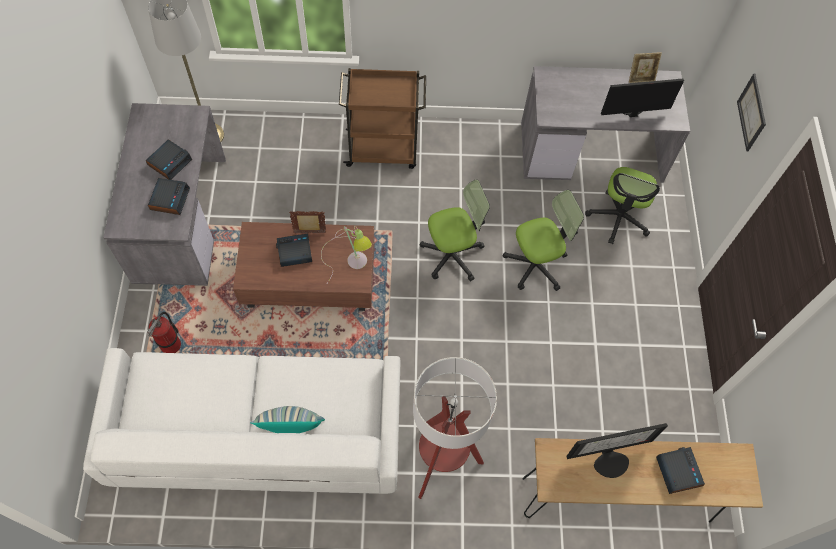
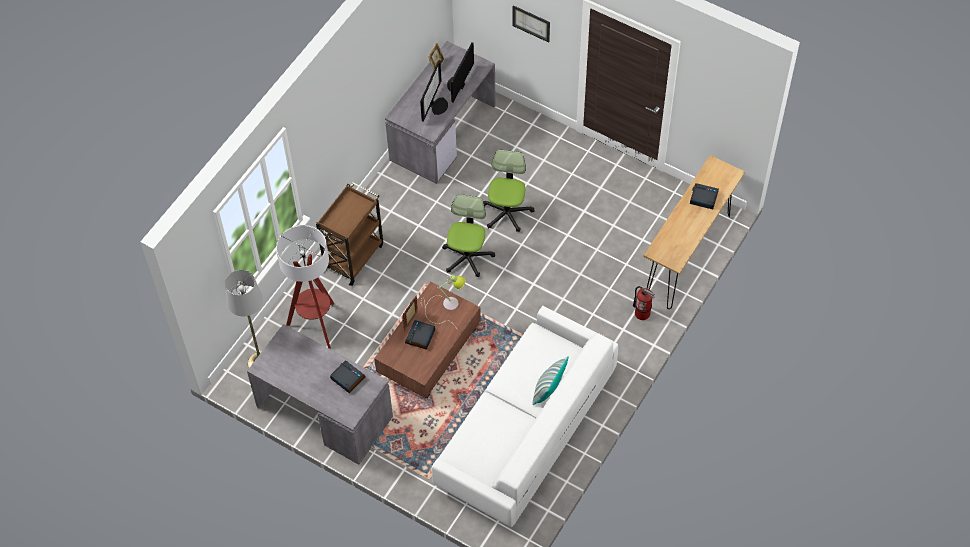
camera: 55 degrees left, 5 degrees down
(170, 162) = (316, 366): alarm clock -> none
(171, 345) = (425, 458): fire extinguisher -> fire extinguisher (642, 313)
(441, 461) = (608, 336): floor lamp -> floor lamp (316, 325)
(610, 460) = (678, 226): monitor -> monitor (437, 105)
(618, 218) = (504, 146): office chair -> none

